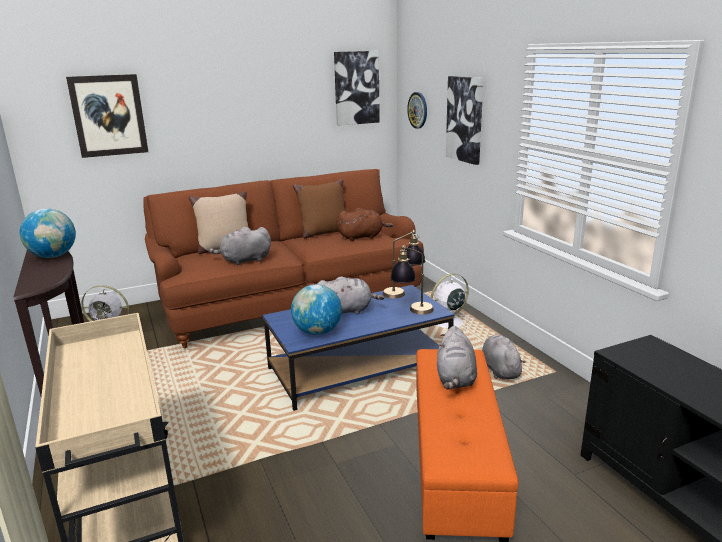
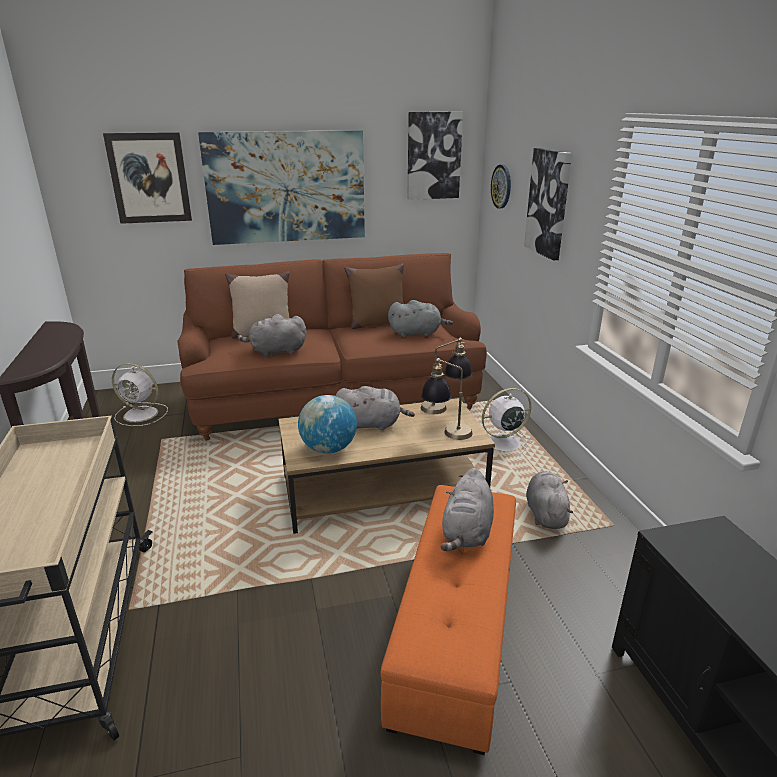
camera: 10 degrees right, 5 degrees up
(53, 256) = (63, 334): globe -> none
(232, 119) = (286, 187): none -> picture
(359, 368) = (382, 489): blue coffee table -> brown coffee table
(362, 237) = (417, 333): brown plush toy -> grey plush toy

